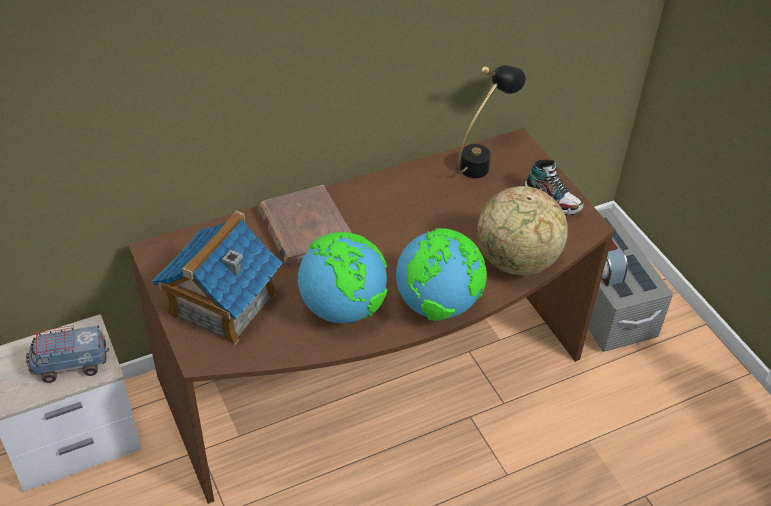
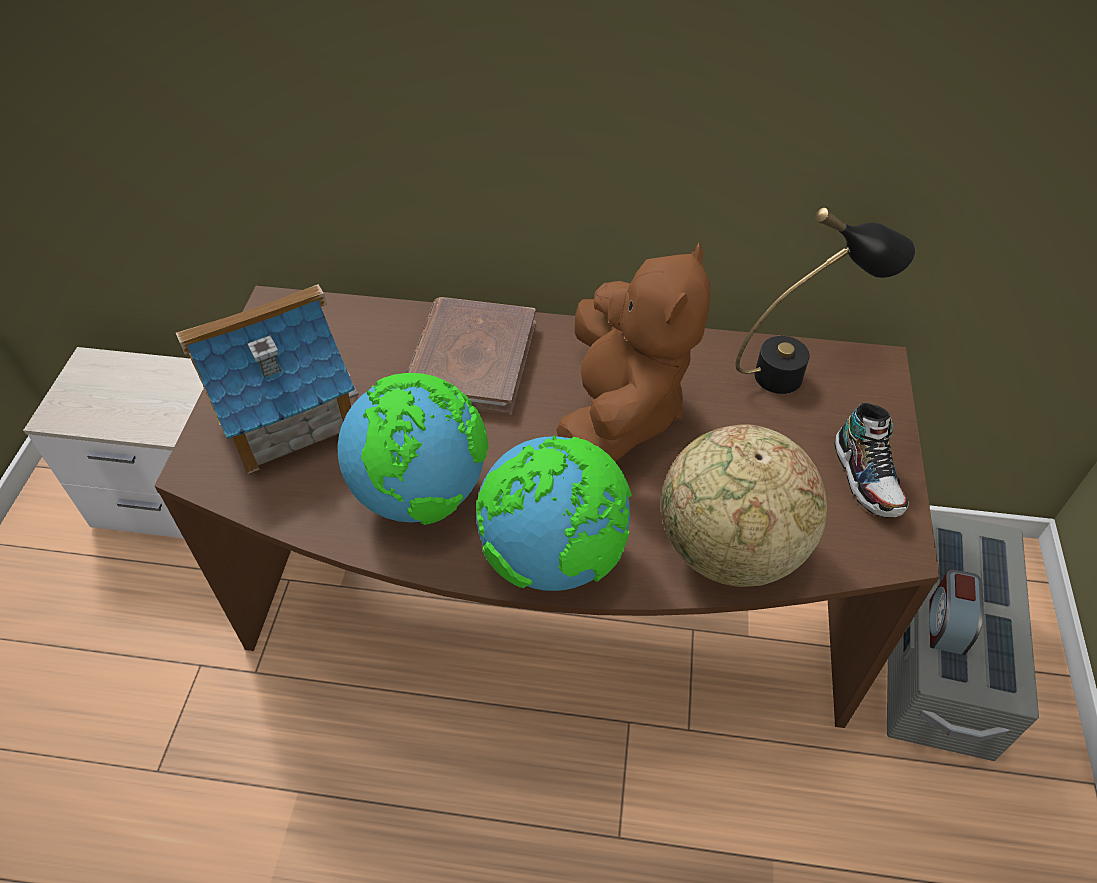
camera: 35 degrees right, 5 degrees up
(70, 365) = (147, 407): toy truck -> none
(410, 221) = (620, 412): none -> brown plush toy

